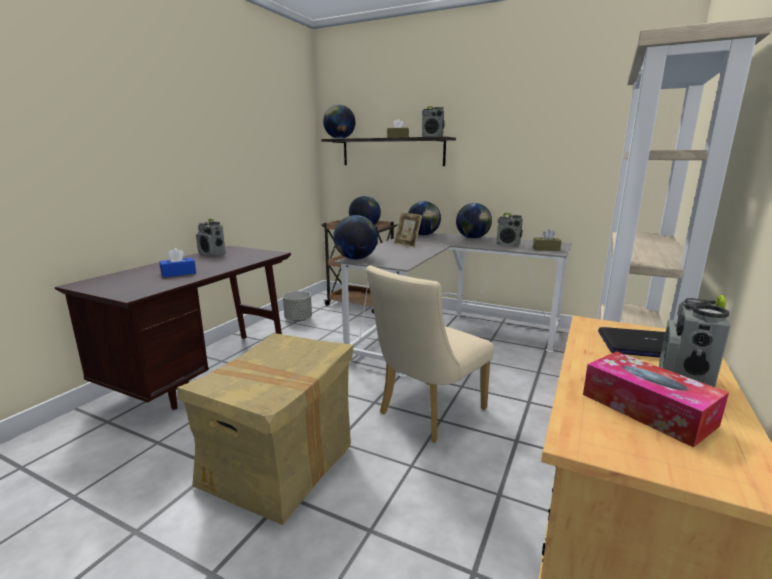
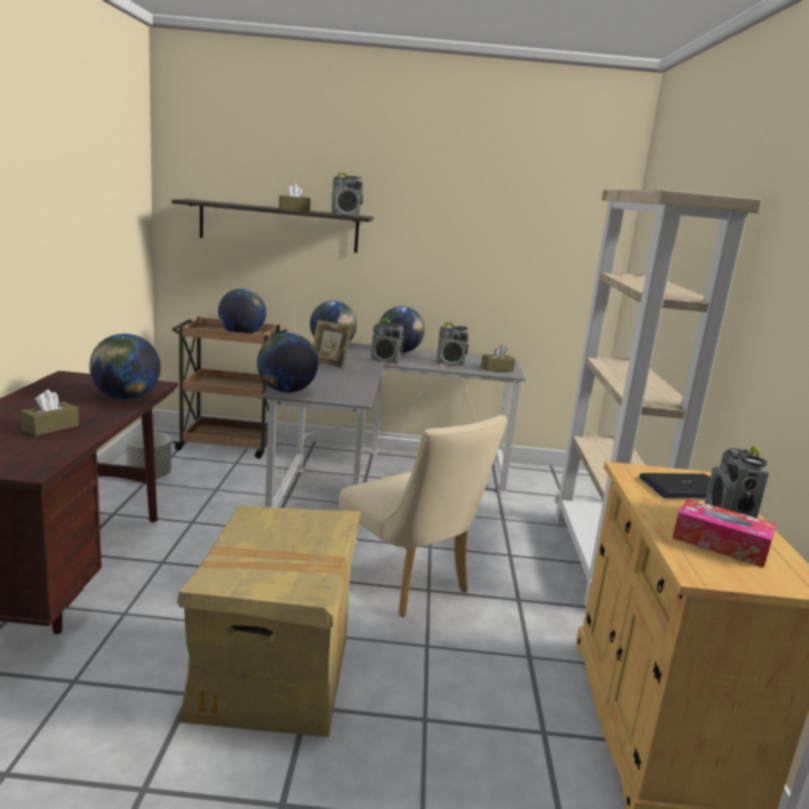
camera: 25 degrees left, 0 degrees up
(178, 273) = (50, 427): blue tissue box -> brown tissue box
(212, 254) = (54, 389): radio -> radio (385, 360)
(339, 138) = (199, 200): globe -> globe (125, 398)
(426, 414) = (409, 585): beige chair -> beige chair turned 60 degrees counterclockwise

